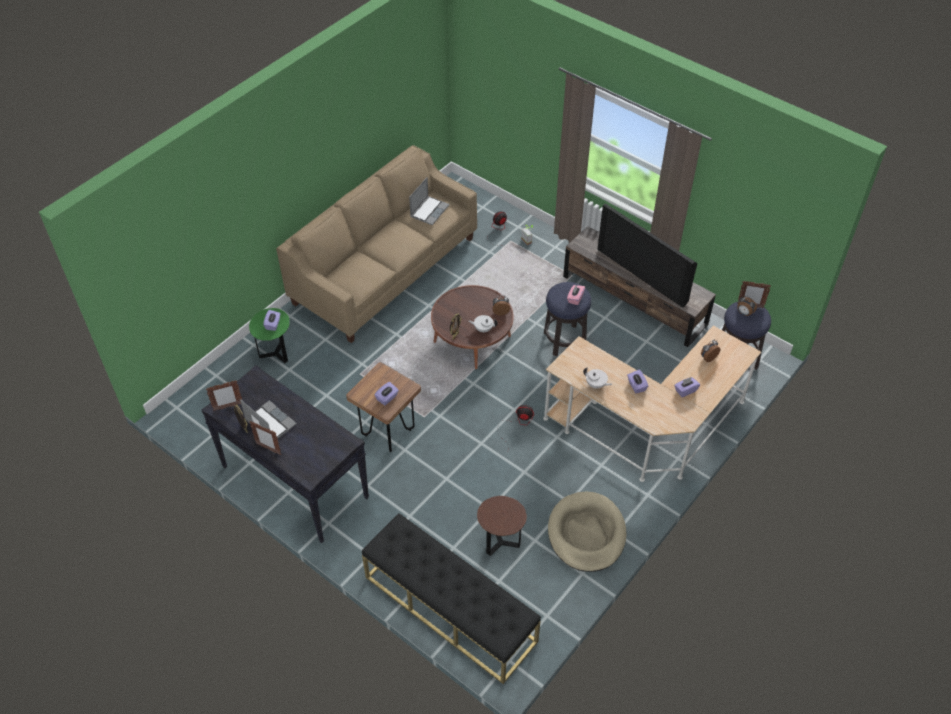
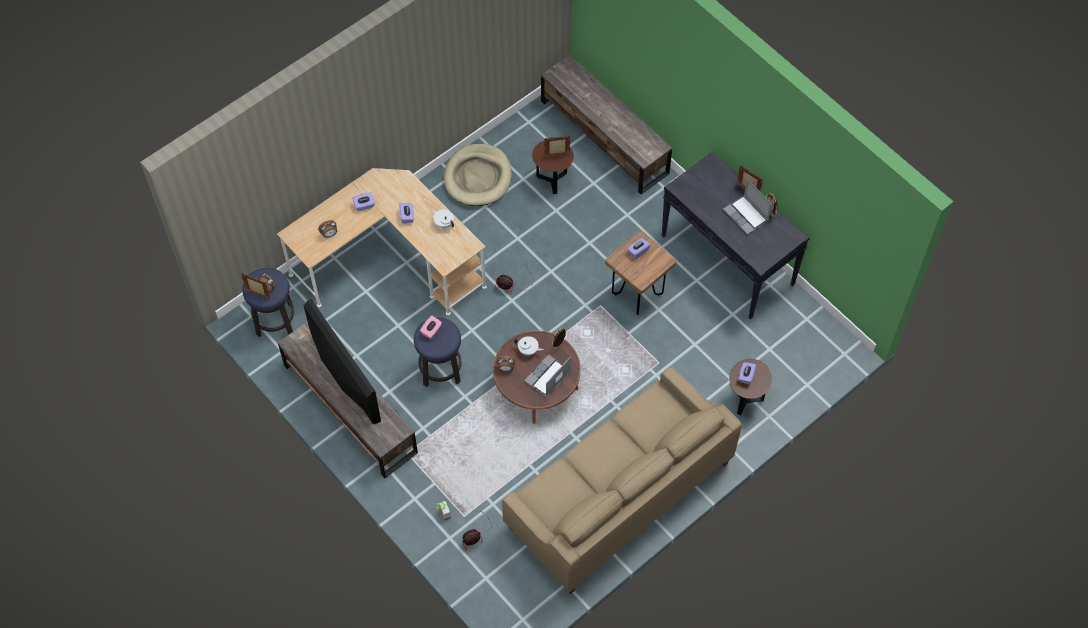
camera: 170 degrees left, 10 degrees up
(228, 407) = (785, 236): picture frame -> picture frame (557, 156)
(276, 354) = (745, 401): green side table -> brown side table
(429, 211) = (561, 495): laptop -> laptop (547, 377)
(449, 609) = (604, 137): black bench -> brown tv stand

